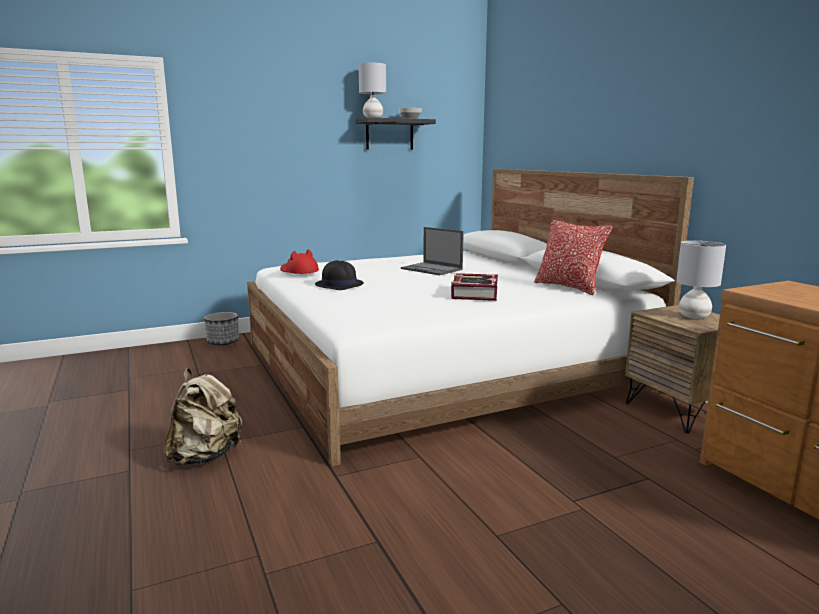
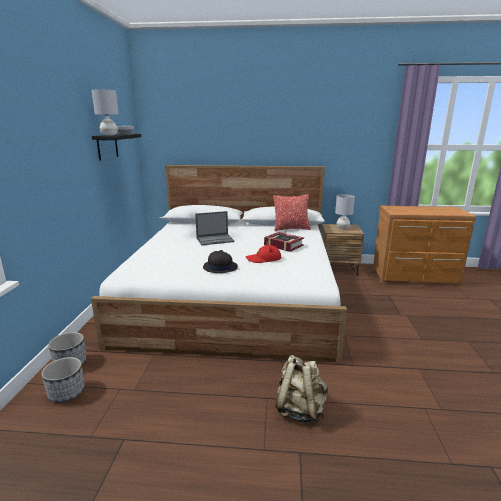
camera: 60 degrees left, 5 degrees up
(181, 354) = (66, 392): none -> planter
(298, 271) = (166, 270): red hat -> red hat (264, 259)

